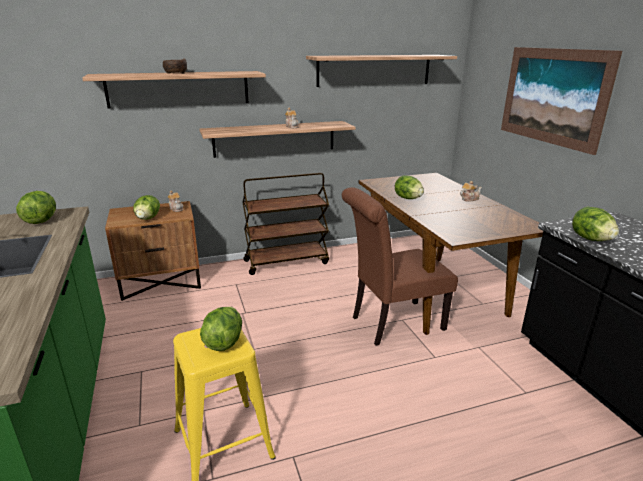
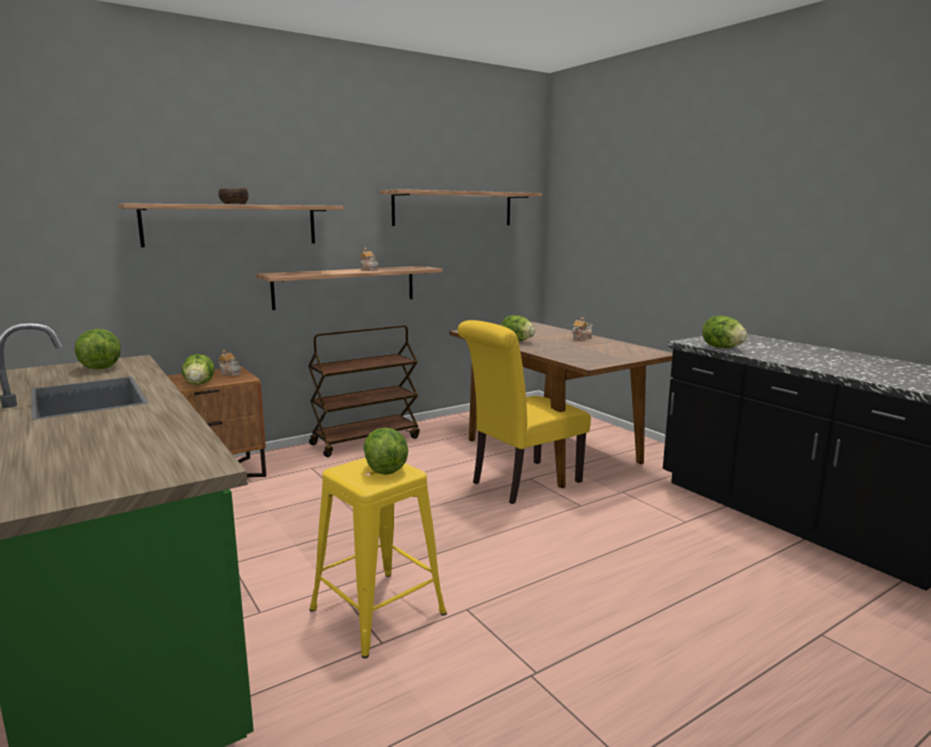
camera: 15 degrees left, 10 degrees down
(392, 324) = (521, 483): brown chair -> yellow chair
(553, 96) = (649, 227): picture -> none

